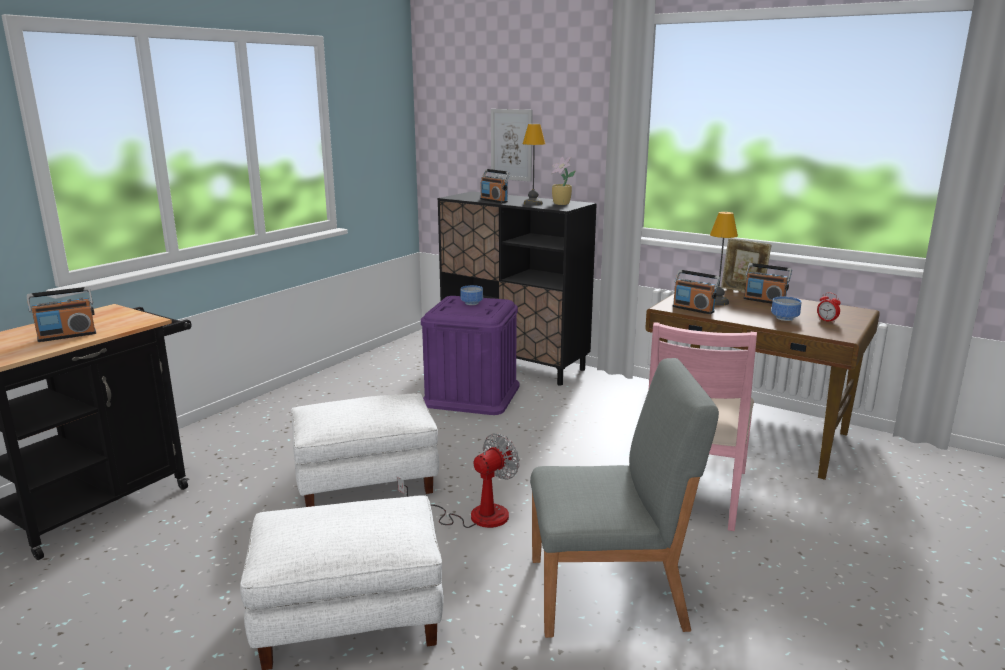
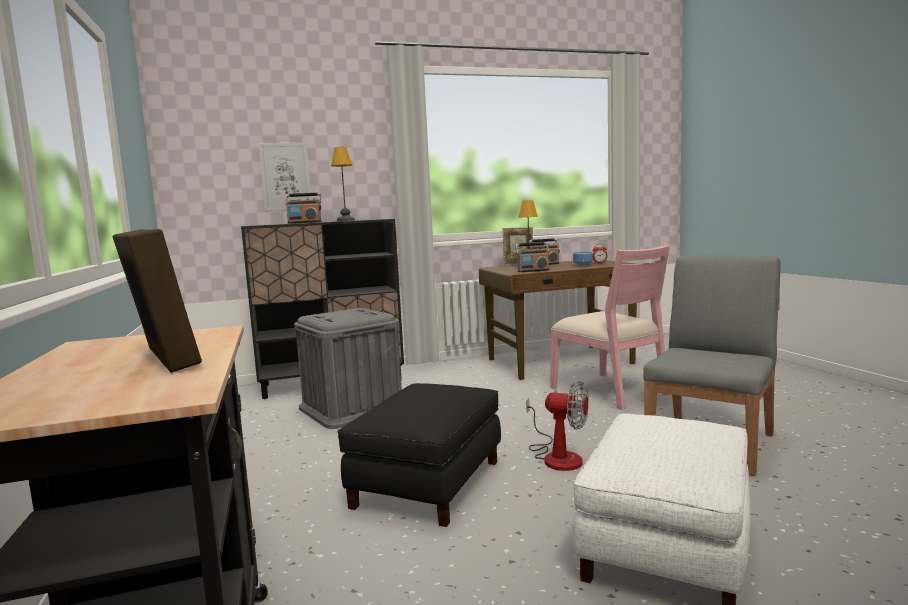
camera: 50 degrees left, 10 degrees down
(67, 336) = (163, 359): radio -> picture frame
(365, 480) = (429, 484): white ottoman -> black ottoman
(471, 394) = (352, 408): purple storage box -> grey storage box
(472, 303) = (341, 313): bowl -> none
(474, 515) = (557, 456): fan -> fan turned 120 degrees clockwise
(561, 204) = (367, 219): potted plant -> none

